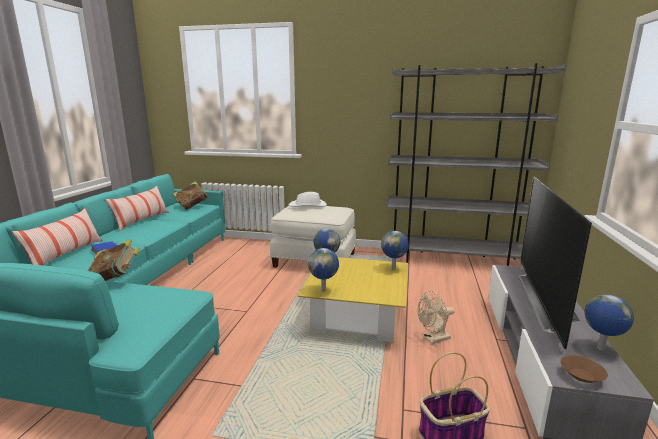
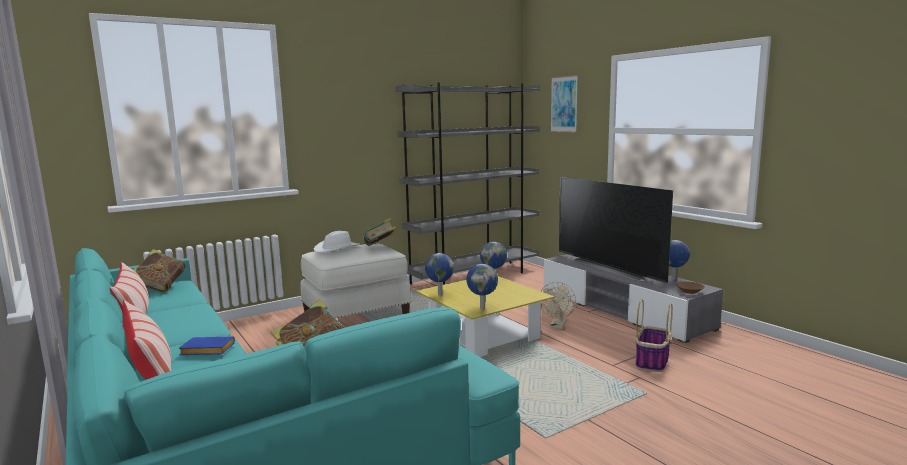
camera: 45 degrees left, 5 degrees down
(335, 212) = (380, 247): none -> book
(588, 88) = (564, 104): none -> picture

